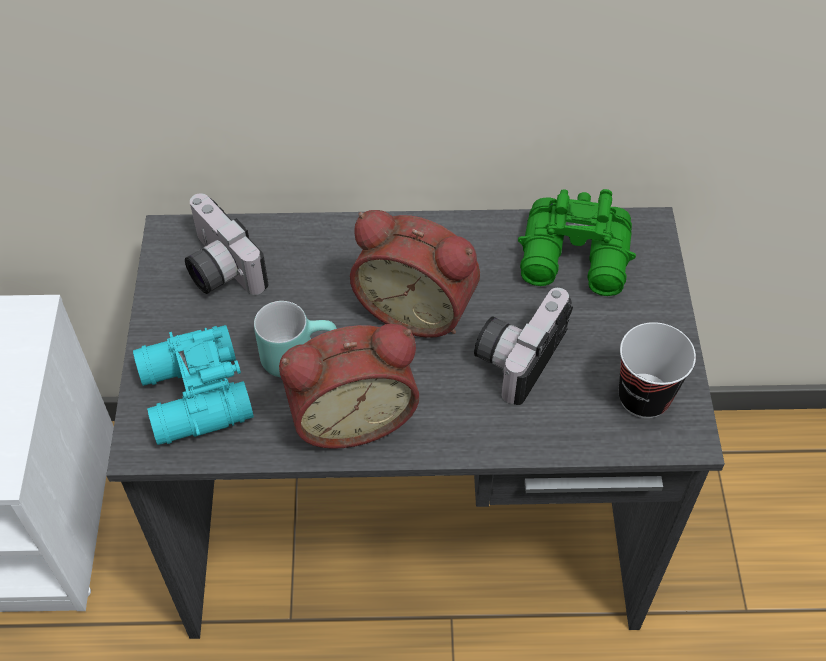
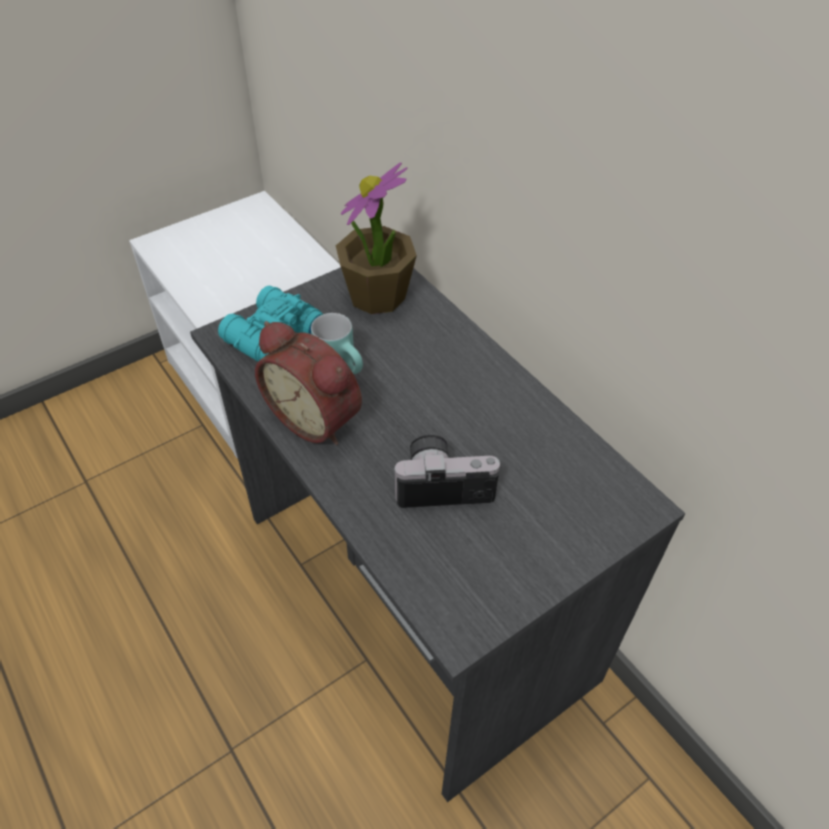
camera: 55 degrees right, 5 degrees down
(217, 268) = (377, 296): camera -> potted plant
(417, 307) = (435, 406): alarm clock -> none
(576, 260) = (564, 476): green binoculars -> none
(644, 397) = (471, 585): cup -> none

